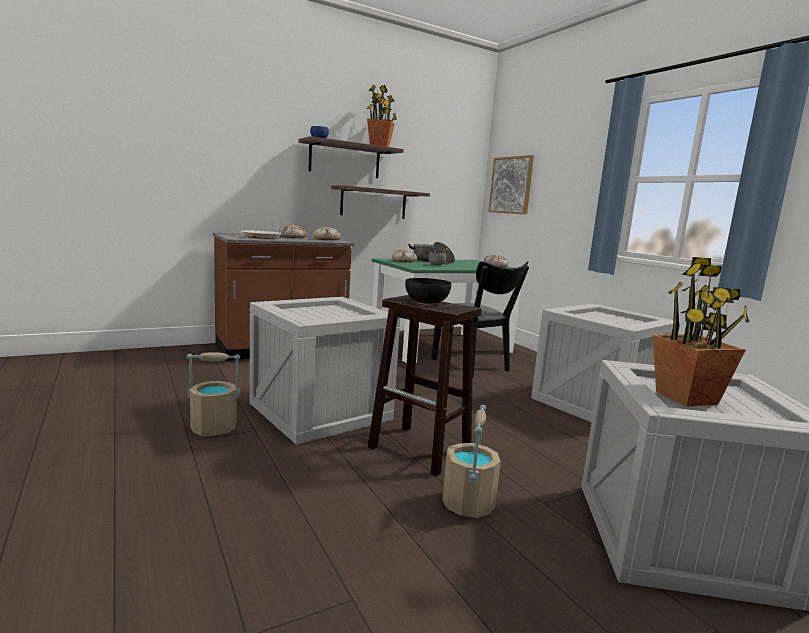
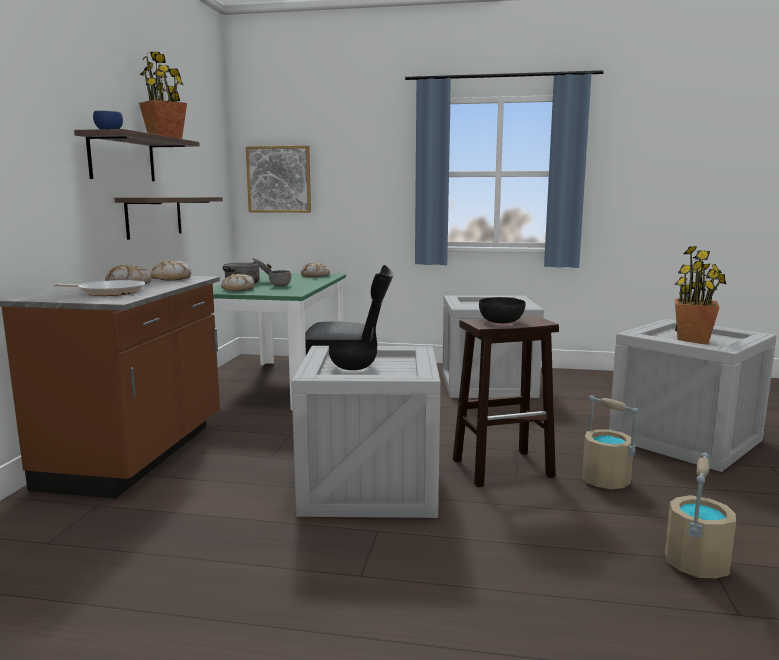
camera: 50 degrees left, 0 degrees up
(214, 428) = (344, 553): beige bucket -> beige bucket (696, 563)
(317, 311) = (353, 367): none -> black bowl

